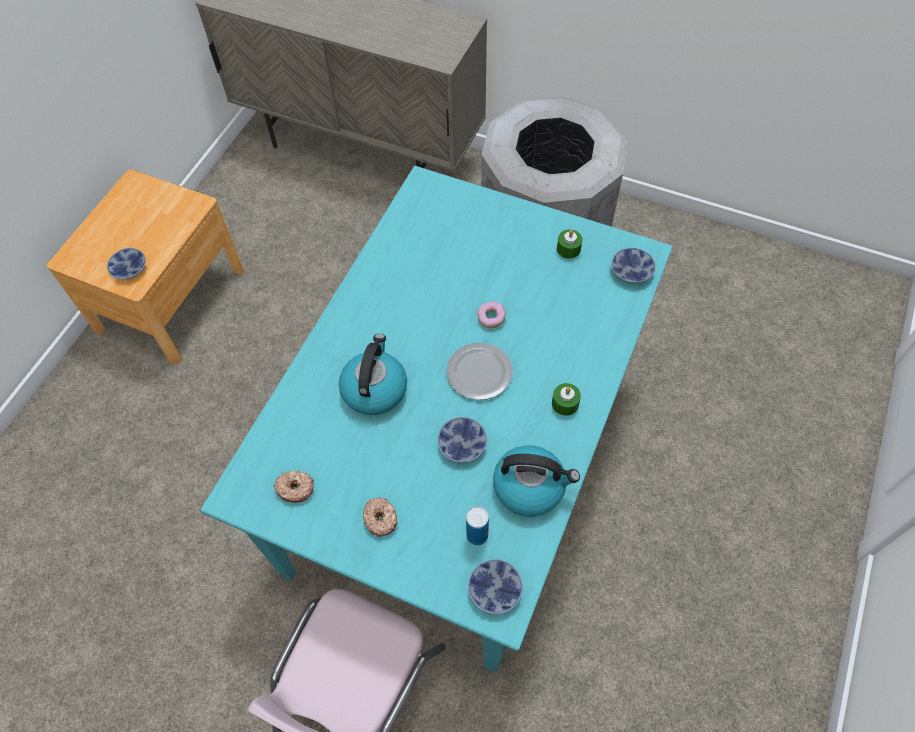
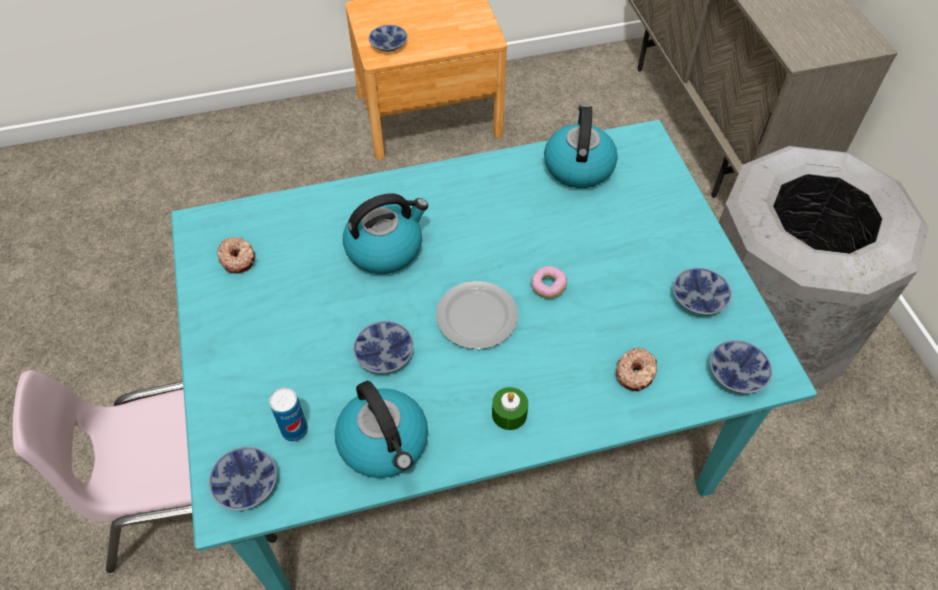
camera: 50 degrees right, 5 degrees down
(381, 519) = (254, 340): donut -> donut (635, 373)
(411, 234) = (578, 166): none -> kettle
(568, 249) = (701, 298): green candle -> bowl

